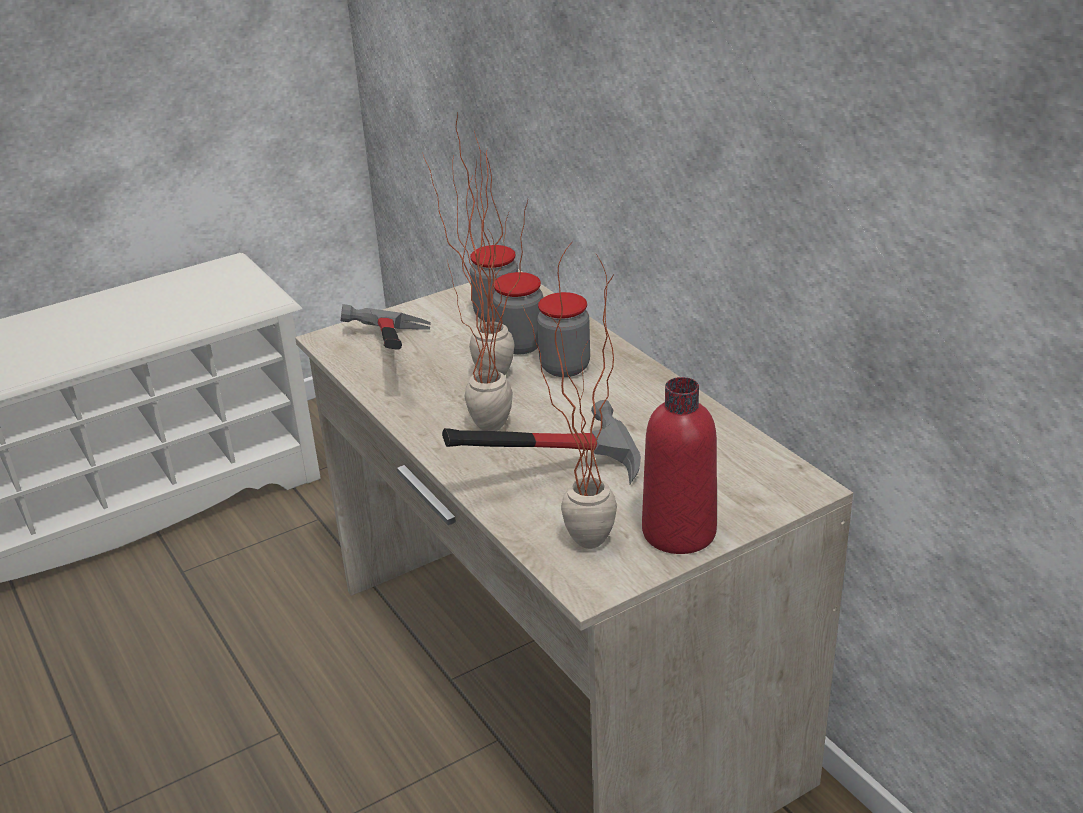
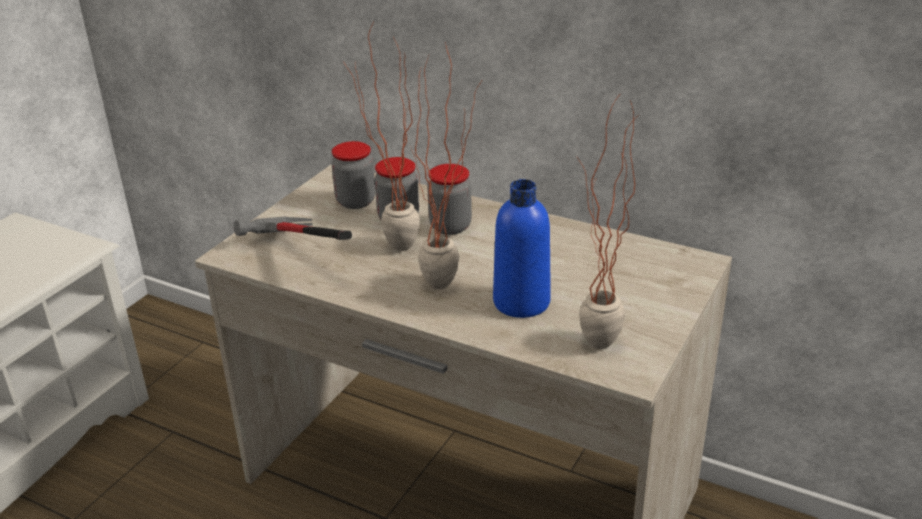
camera: 30 degrees left, 0 degrees up
(554, 471) = (521, 302): hammer -> blue bottle
(679, 532) = (652, 317): red bottle -> none

